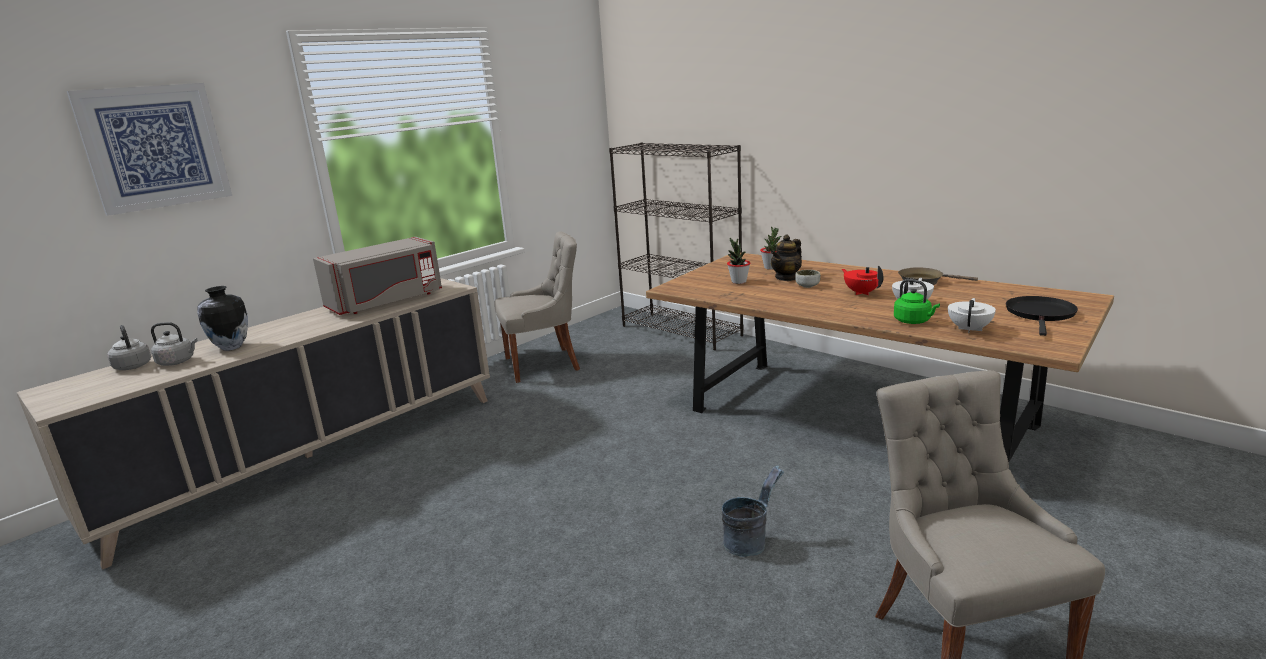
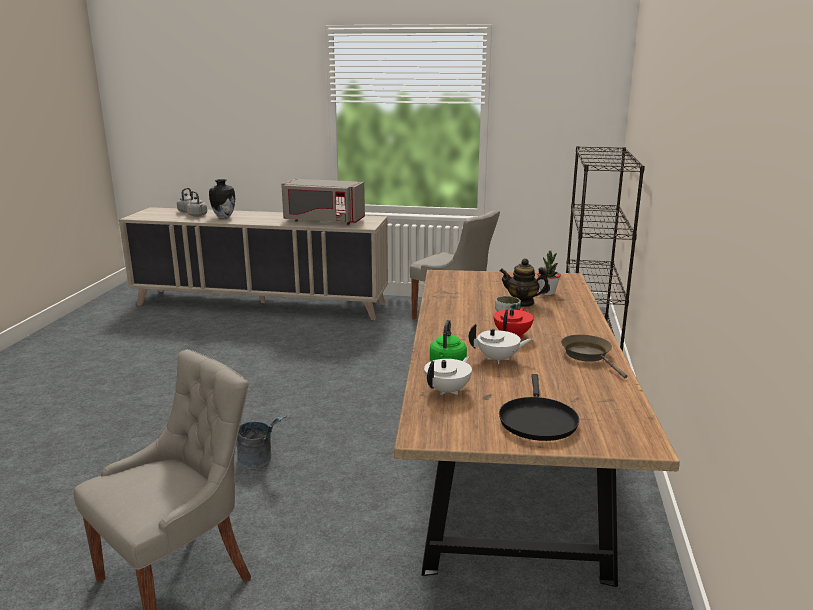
camera: 55 degrees right, 0 degrees up
(155, 147) = (238, 93): picture -> none
(738, 282) = (487, 290): potted plant -> none
(969, 329) = (448, 390): white teapot -> white teapot turned 45 degrees counterclockwise
(1040, 314) = (537, 420): black frying pan -> black frying pan turned 105 degrees clockwise

